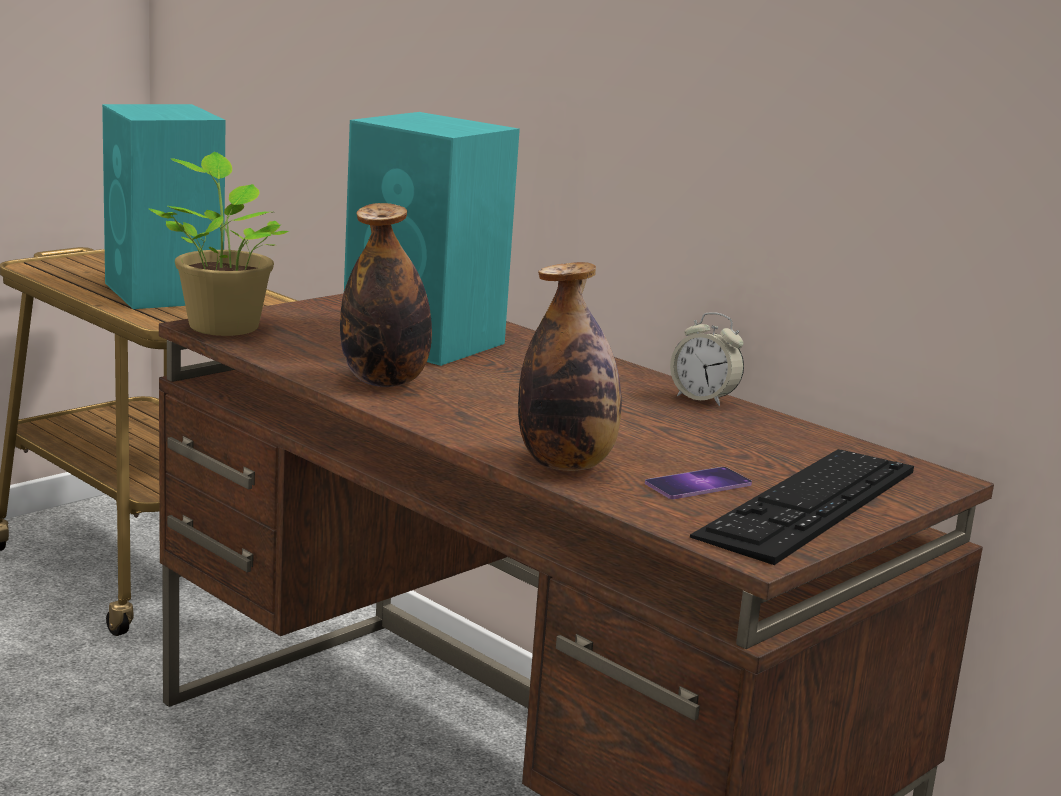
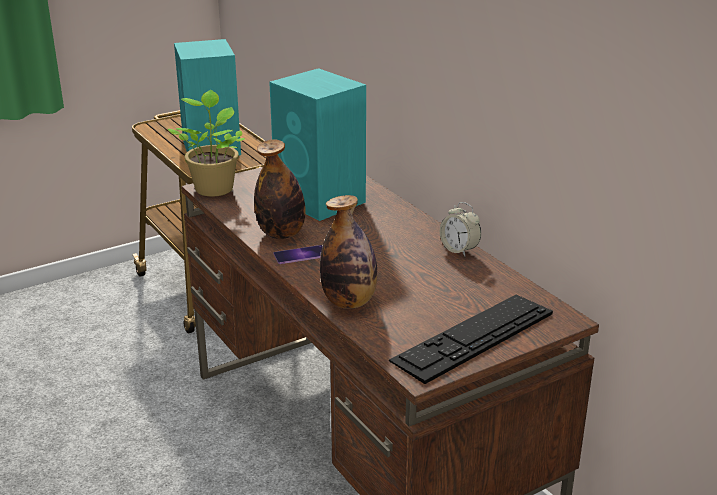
camera: 15 degrees right, 10 degrees up
(698, 484) = (417, 319): phone -> phone (300, 255)

